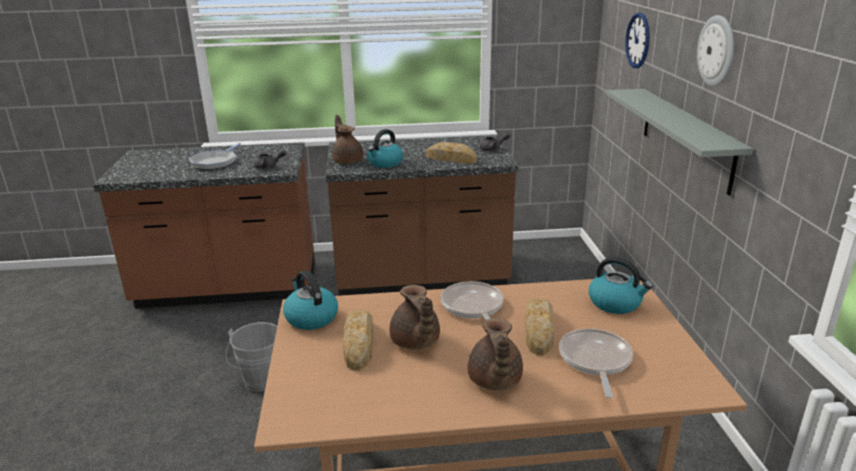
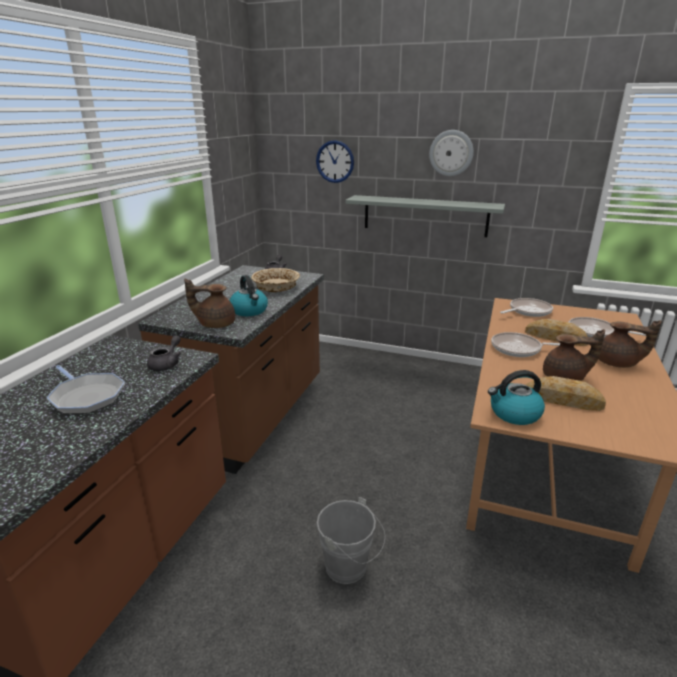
camera: 65 degrees left, 0 degrees up
(450, 158) = (276, 288): bread -> beige bowl
(615, 303) = (528, 311): kettle -> frying pan

